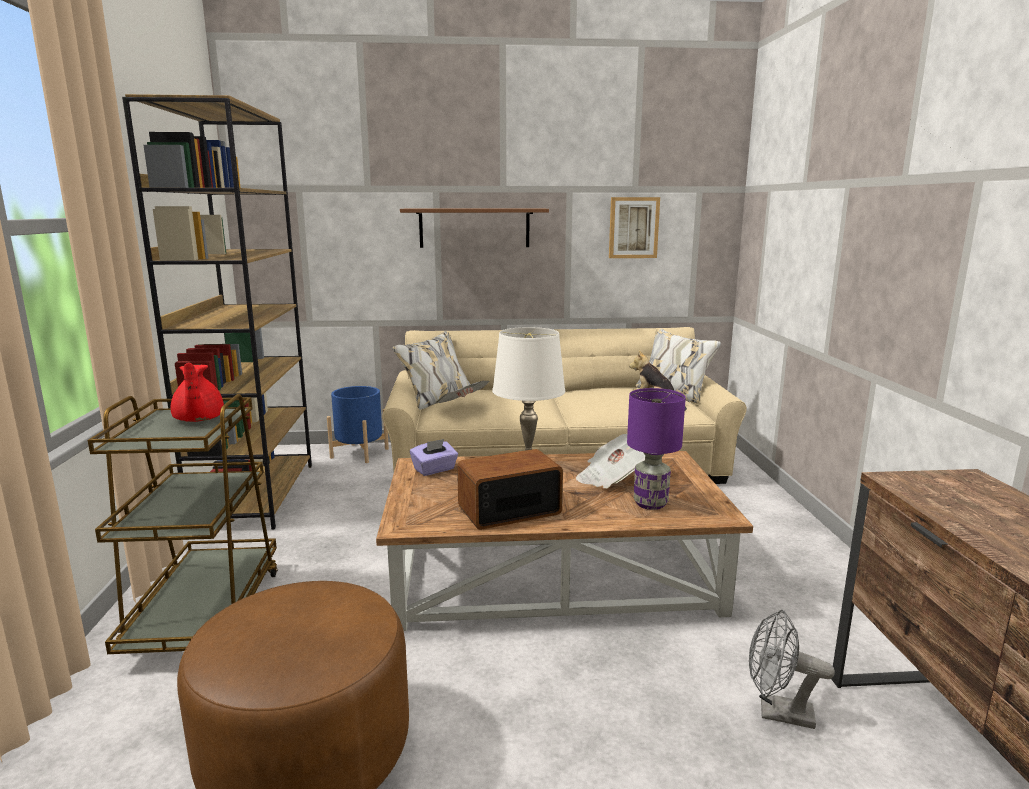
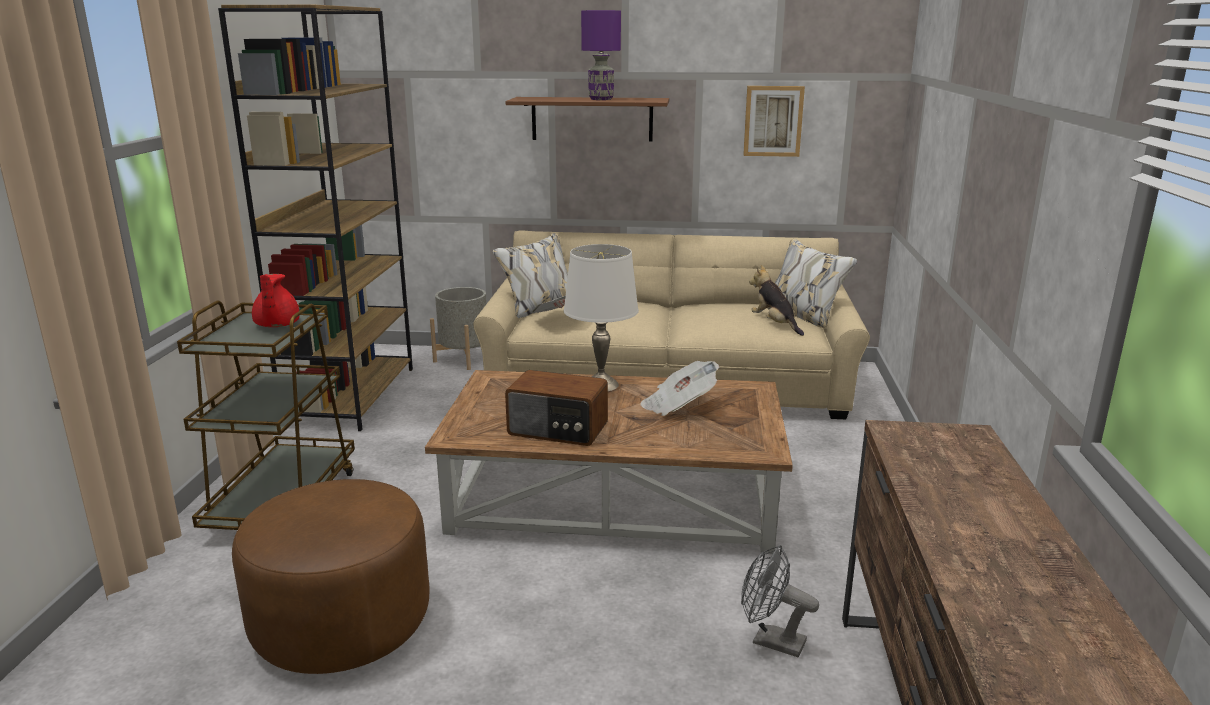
camera: 10 degrees right, 5 degrees up
(359, 453) = (464, 358): blue planter -> grey planter
(434, 470) = (505, 384): purple tissue box -> none
(508, 510) = (558, 430): radio -> radio turned 150 degrees counterclockwise
(650, 504) = (701, 435): purple table lamp -> purple table lamp (601, 99)

